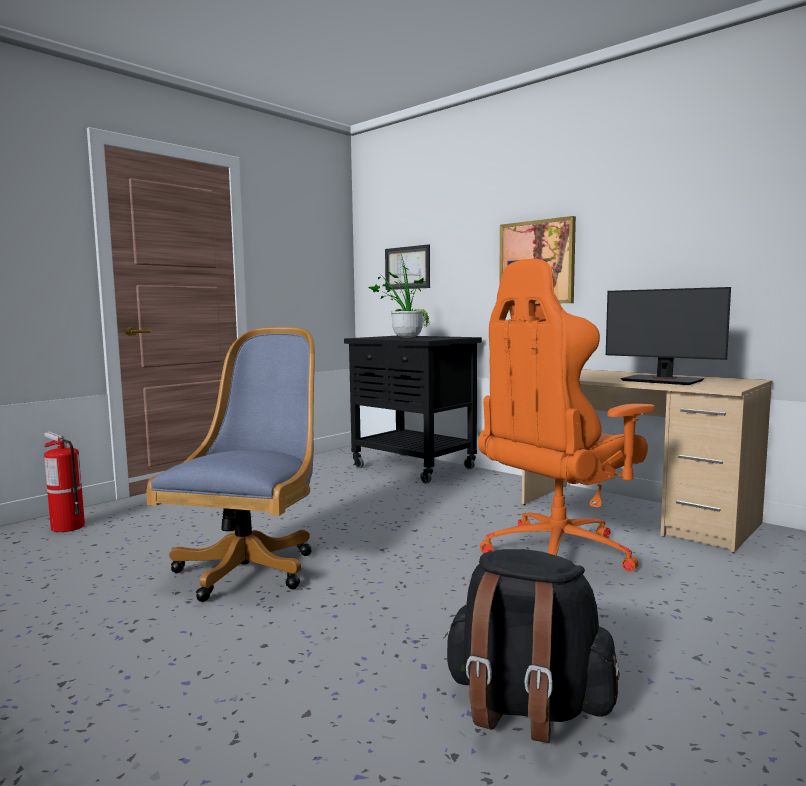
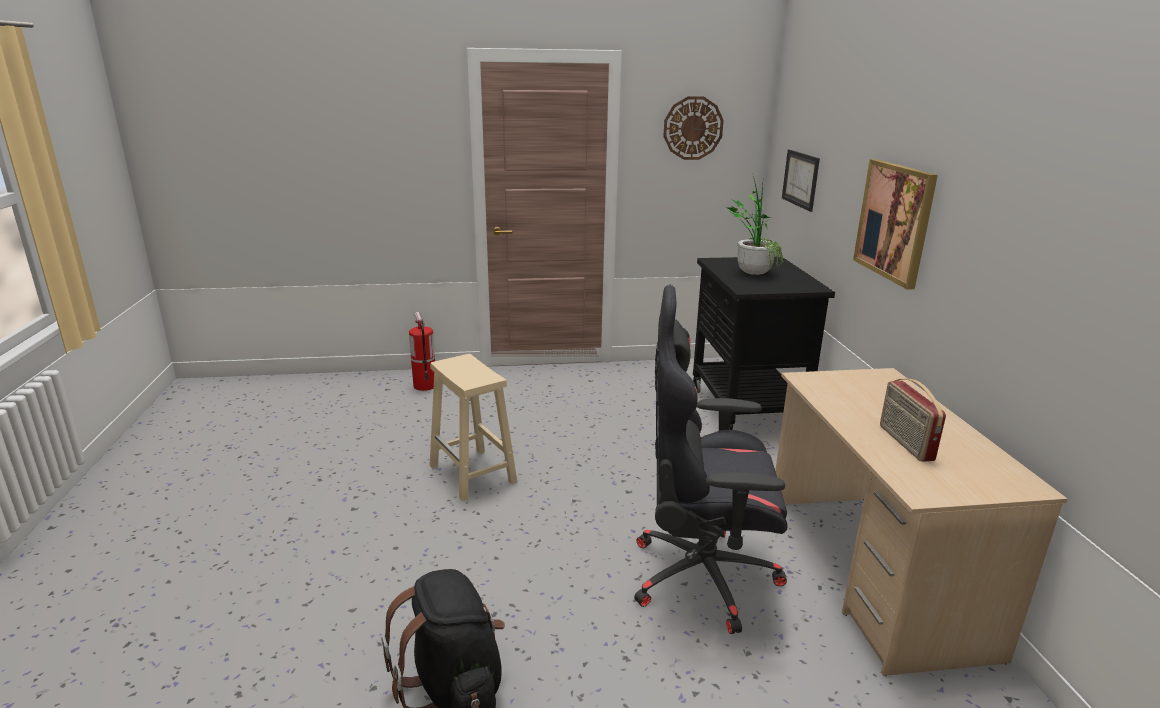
camera: 40 degrees right, 15 degrees up
(251, 566) = (473, 474): blue office chair -> beige stool
(300, 235) = (693, 128): none -> wall clock
(558, 552) = (705, 577): orange office chair -> black office chair
(662, 380) = (904, 443): monitor -> radio

